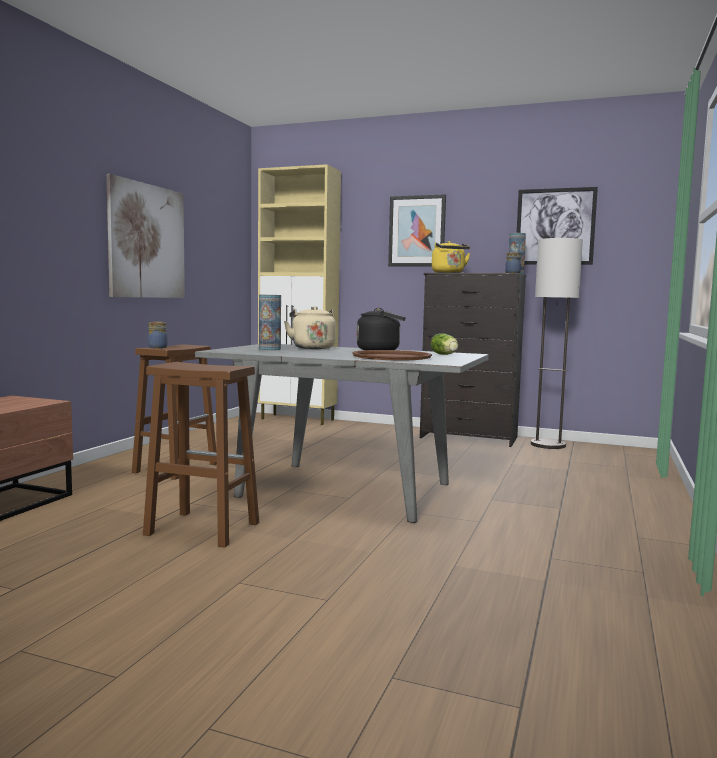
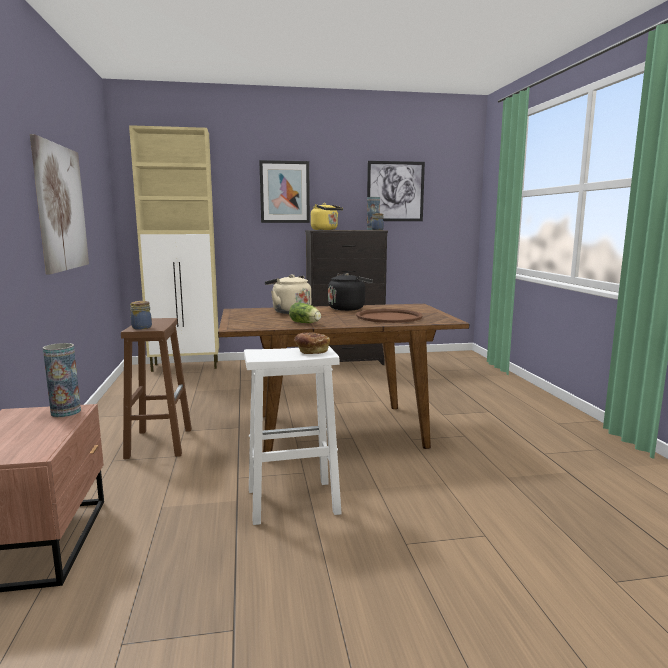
camera: 30 degrees left, 5 degrees up
(201, 529) = (291, 502): brown stool -> white stool
(221, 366) = (311, 351): none -> bread
(269, 349) = (267, 319): vase -> vase (66, 412)
(343, 490) = (336, 431): grey dining table -> brown dining table
(445, 355) = (408, 309): lettuce -> lettuce (306, 323)
(547, 445) = (403, 359): floor lamp -> none

